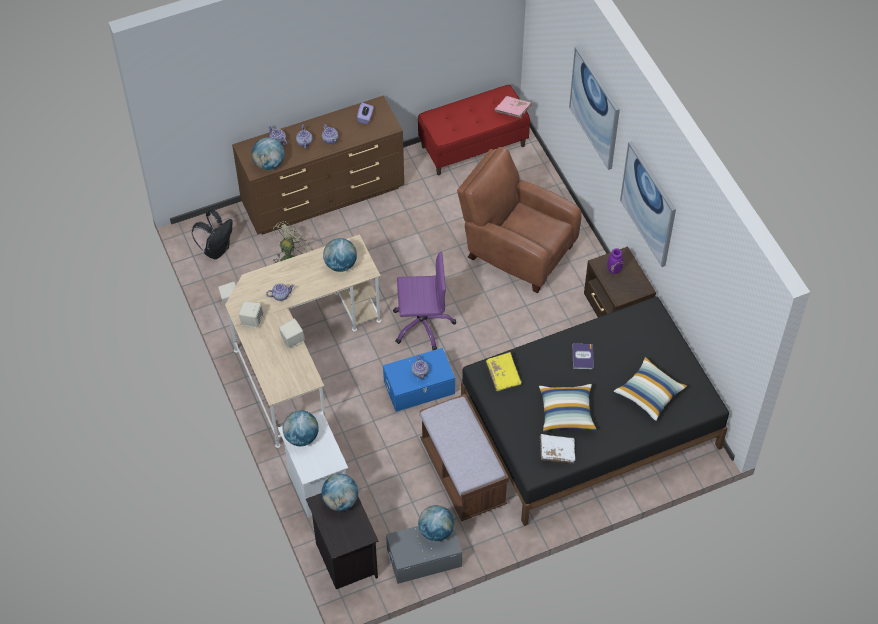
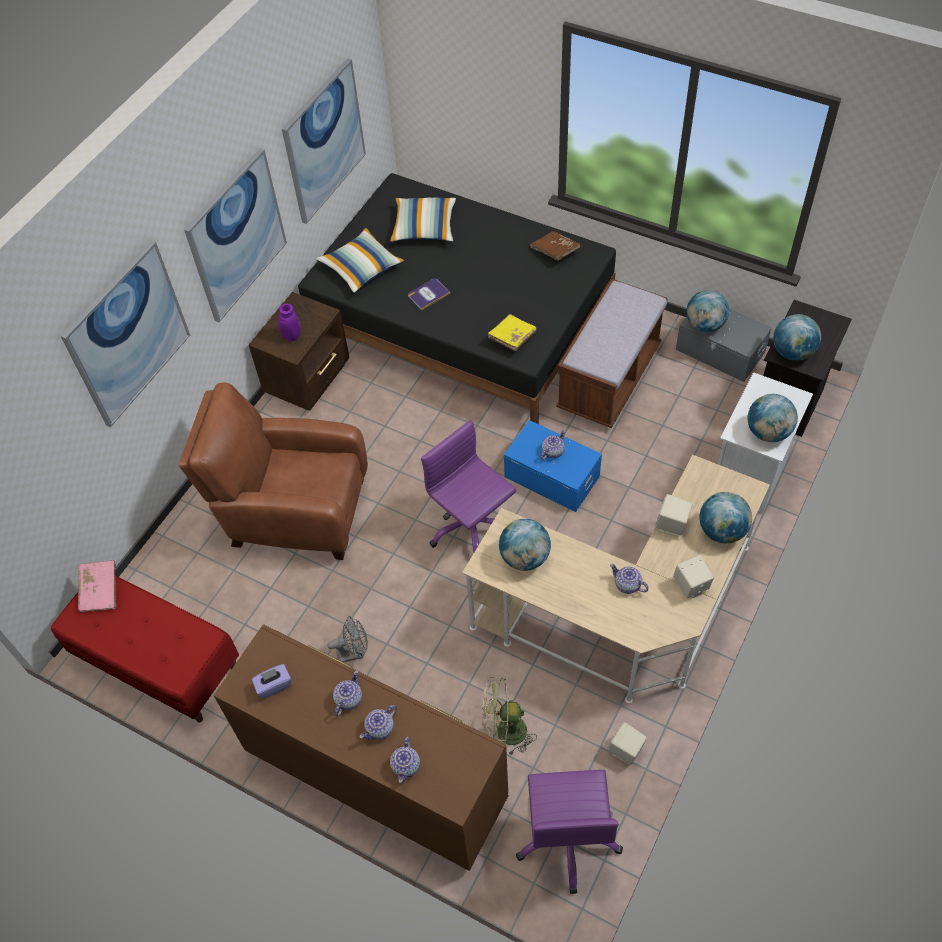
camera: 125 degrees left, 0 degrees up
(217, 249) = (568, 838): black backpack -> purple office chair
(269, 164) = (456, 743): globe -> globe (722, 531)
(398, 226) = (354, 653): none -> grey fan
(516, 250) = (293, 511): brown armchair -> brown armchair turned 105 degrees clockwise
(557, 452) = (555, 251): white book -> brown book
(566, 413) = (505, 269): pillow -> pillow (362, 268)
(706, 296) = (324, 141): none -> picture

